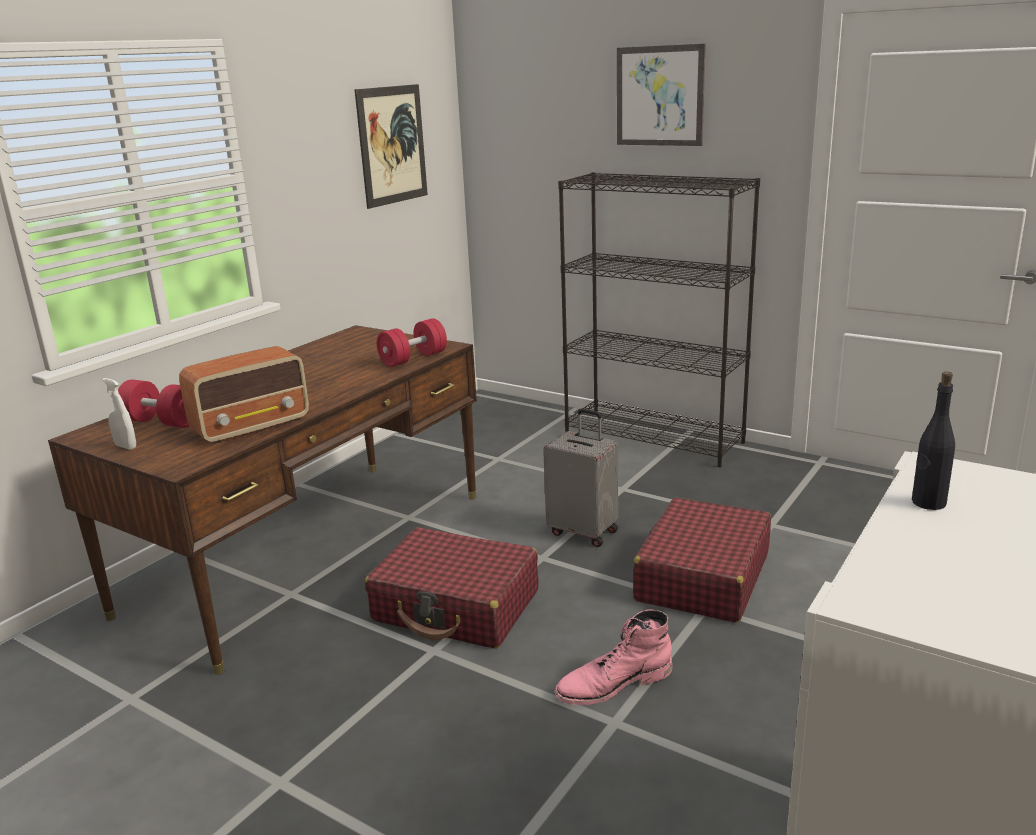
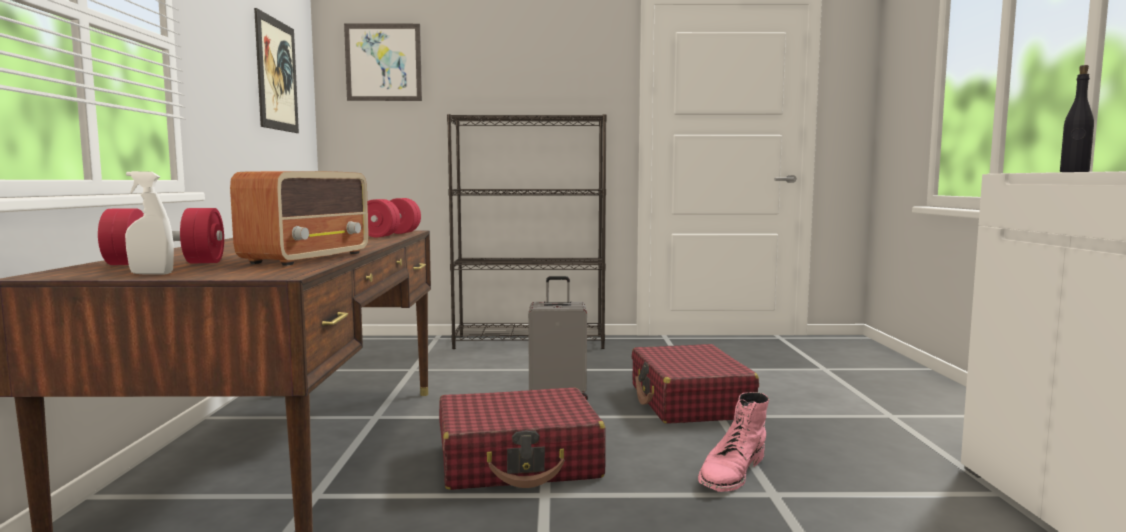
camera: 35 degrees left, 15 degrees down
(659, 96) = (516, 58): picture -> picture (383, 62)

